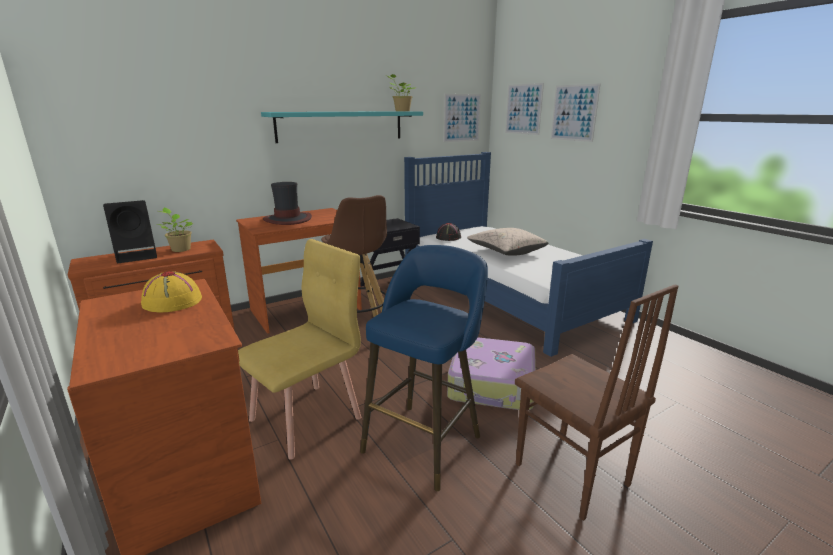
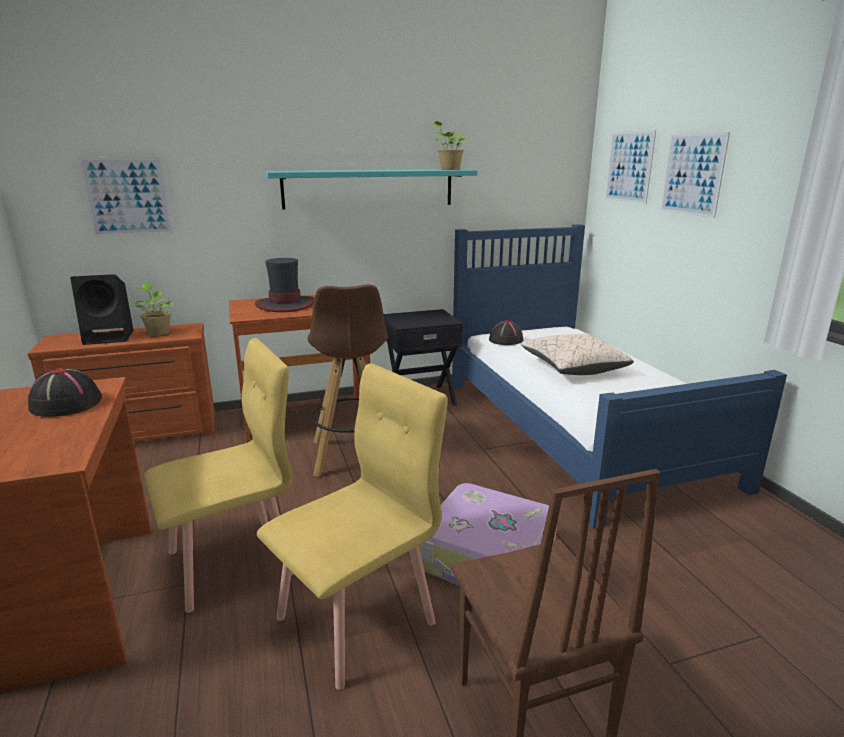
camera: 15 degrees right, 0 degrees up
(172, 302) = (65, 404): yellow hat -> black hat
(425, 440) = (358, 620): blue stool -> yellow chair
(462, 118) = (544, 177): picture -> picture (127, 197)

